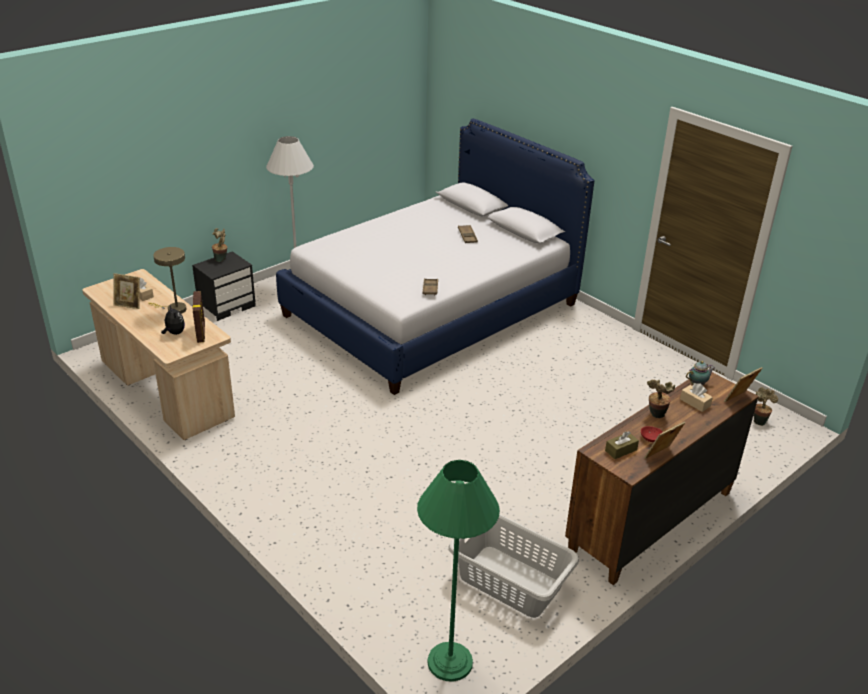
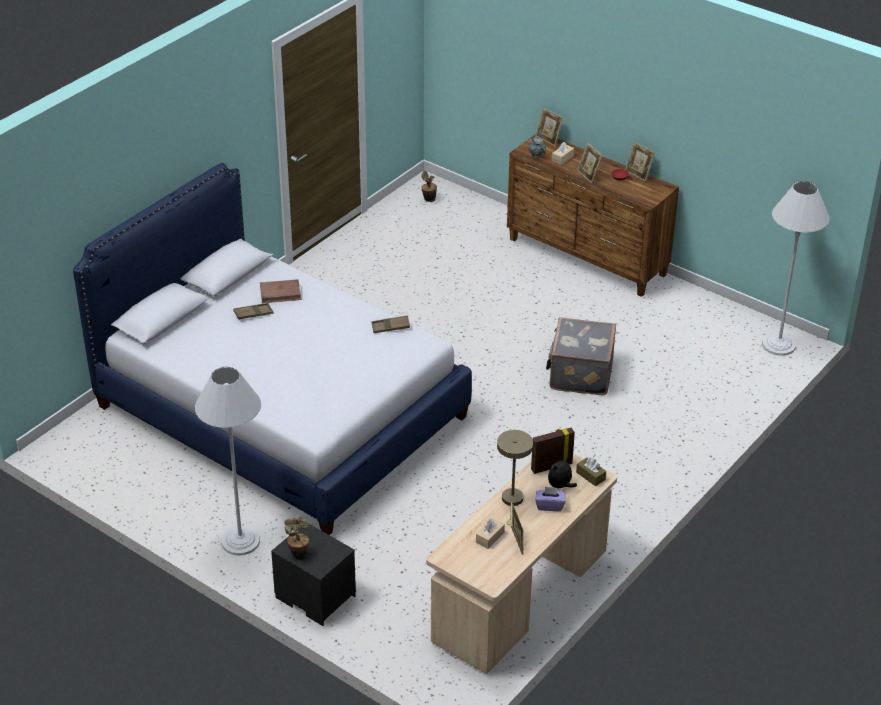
camera: 100 degrees left, 5 degrees up
(156, 325) = (549, 506): none -> purple tissue box
(436, 474) = (579, 374): none -> grey suitcase
(450, 662) = (778, 345): green floor lamp -> white floor lamp
(492, 248) = (280, 293): none -> brown book
(510, 580) = (686, 323): grey laundry basket -> none
(621, 450) = (641, 191): brown tissue box -> brown tissue box (590, 476)
(655, 415) = (588, 176): potted plant -> picture frame

